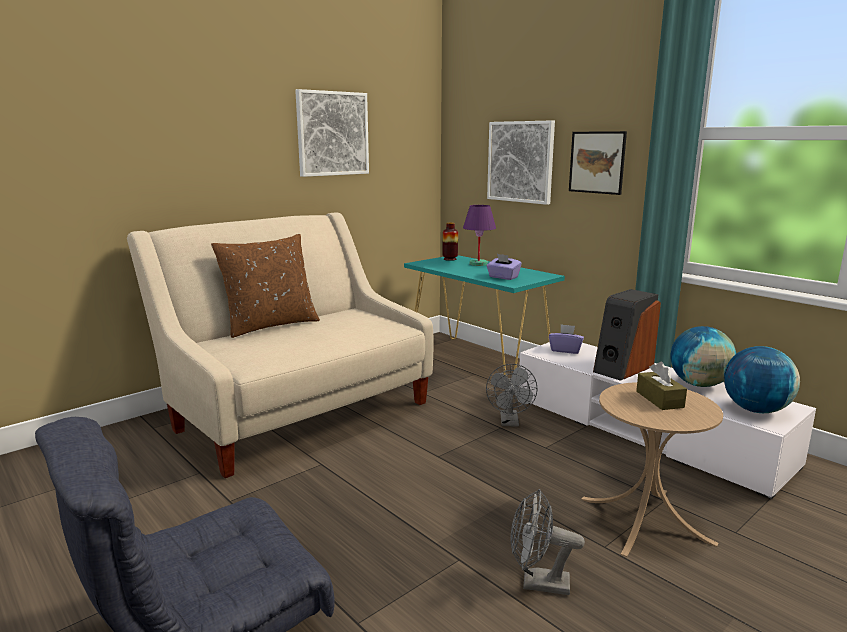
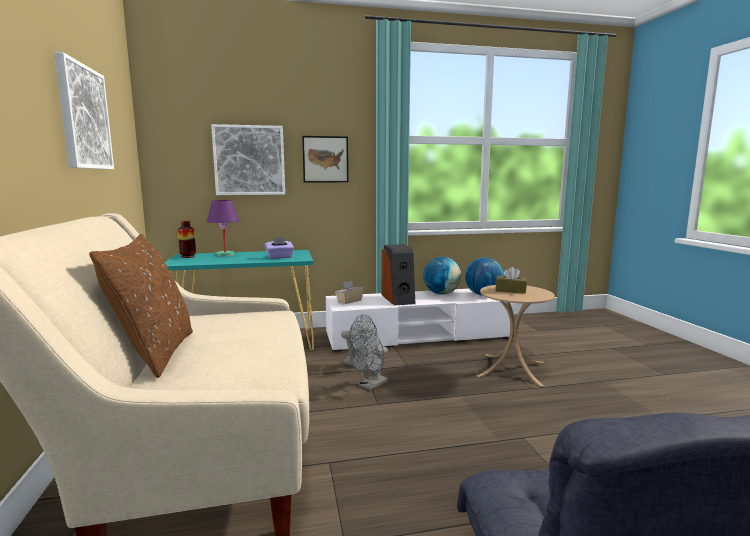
camera: 60 degrees left, 5 degrees down
(537, 583) = (560, 419): grey fan -> grey fan (370, 386)
(565, 350) = (349, 301): purple tissue box -> beige tissue box

